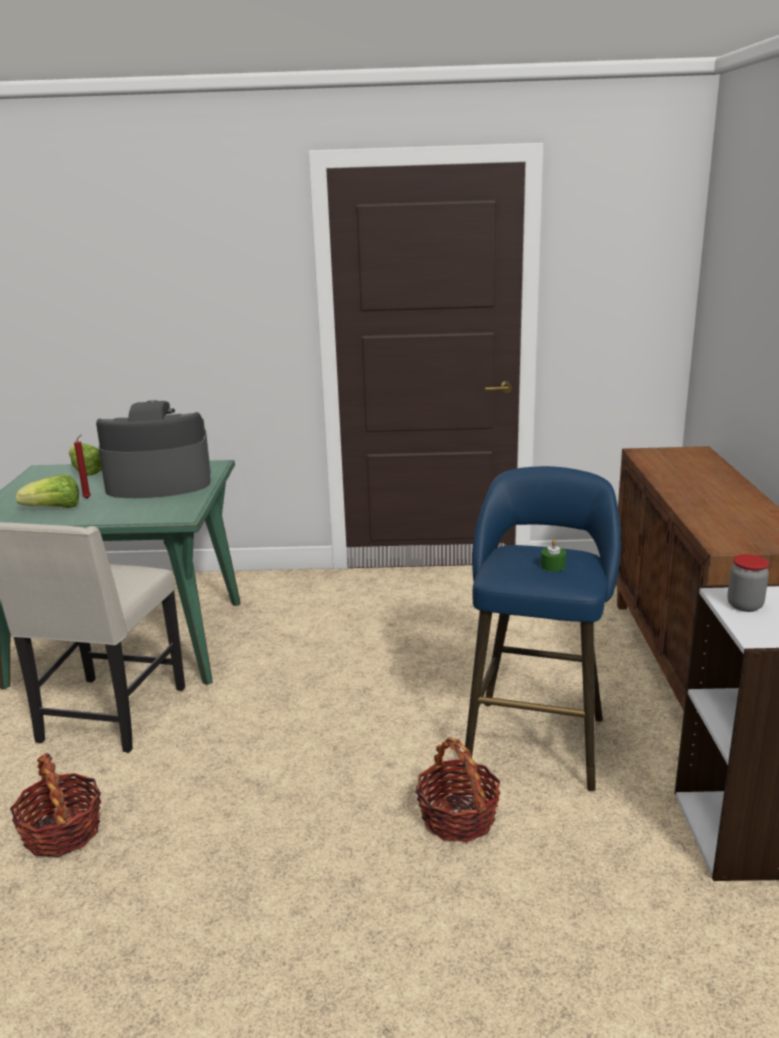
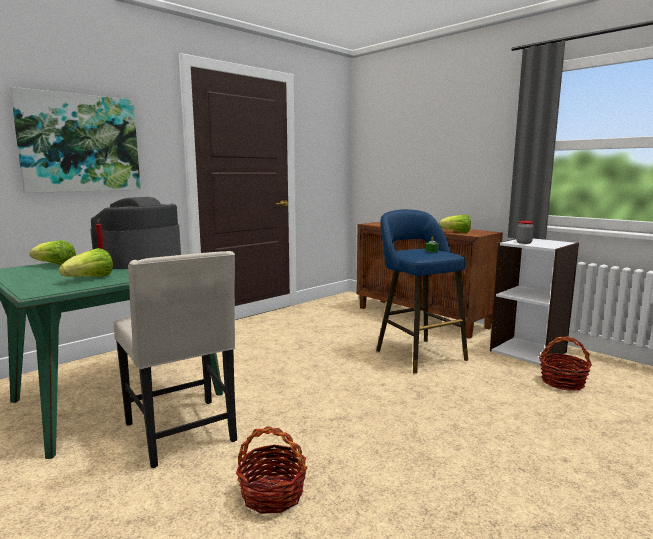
camera: 45 degrees left, 10 degrees down
(166, 303) = (80, 143): none -> picture
(458, 818) = (445, 388): basket -> basket (562, 382)
(715, 527) = (456, 232): none -> lettuce

